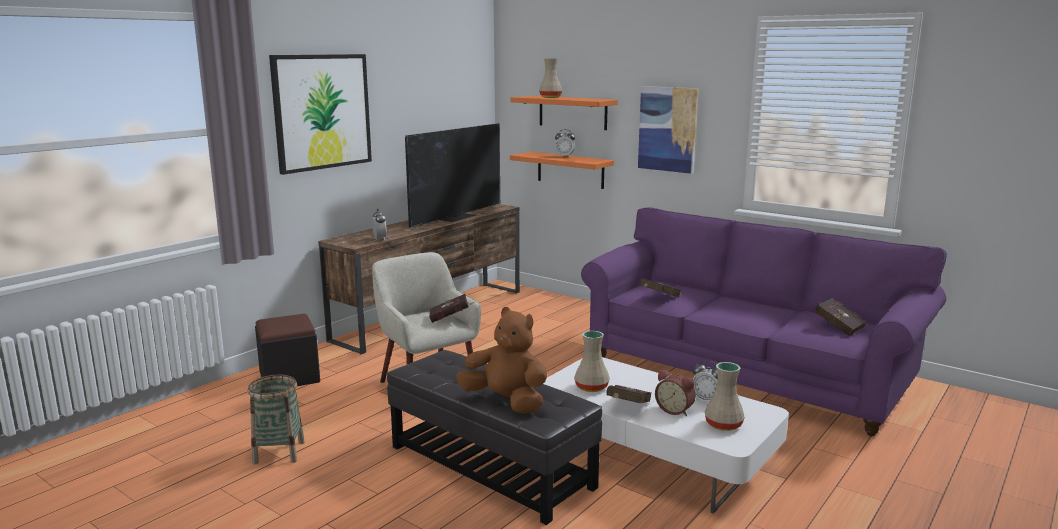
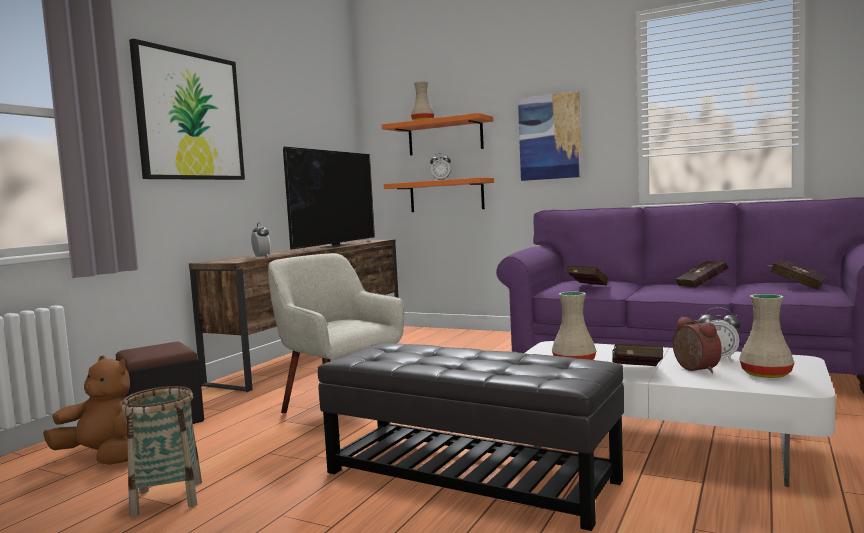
camera: 10 degrees left, 10 degrees down
(451, 319) = (368, 321): red book -> red book (704, 285)
(506, 402) = (500, 371): brown plush toy -> brown plush toy (102, 457)
(675, 410) = (694, 369): alarm clock -> alarm clock turned 135 degrees counterclockwise

